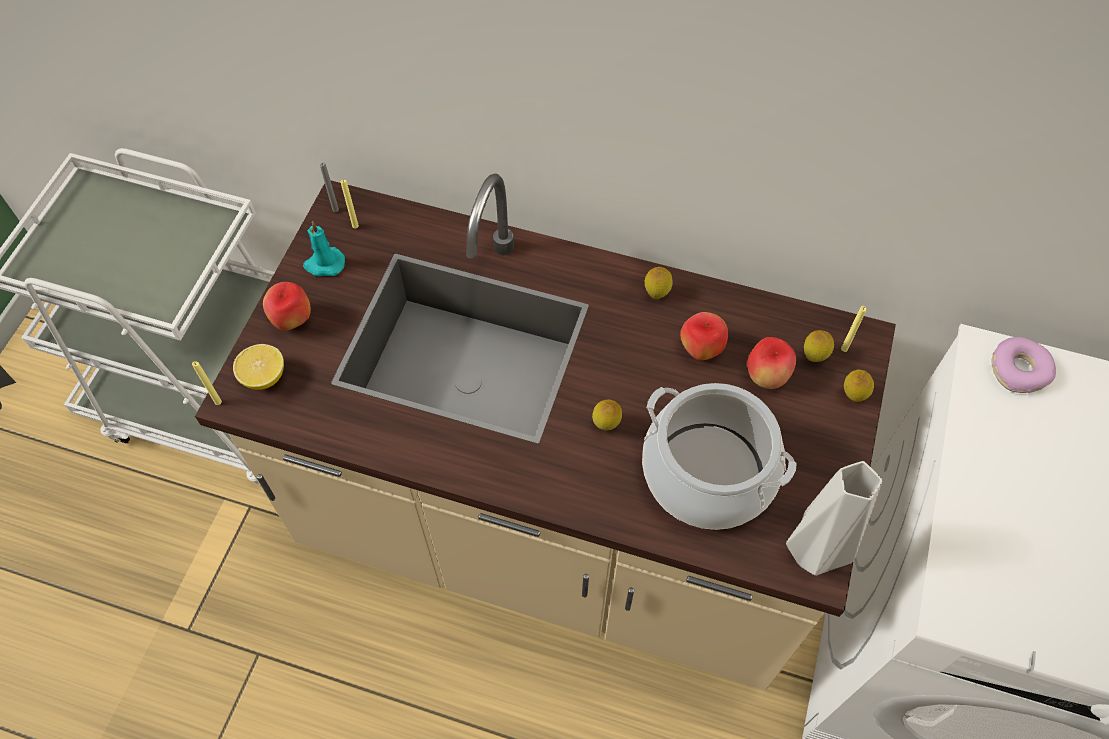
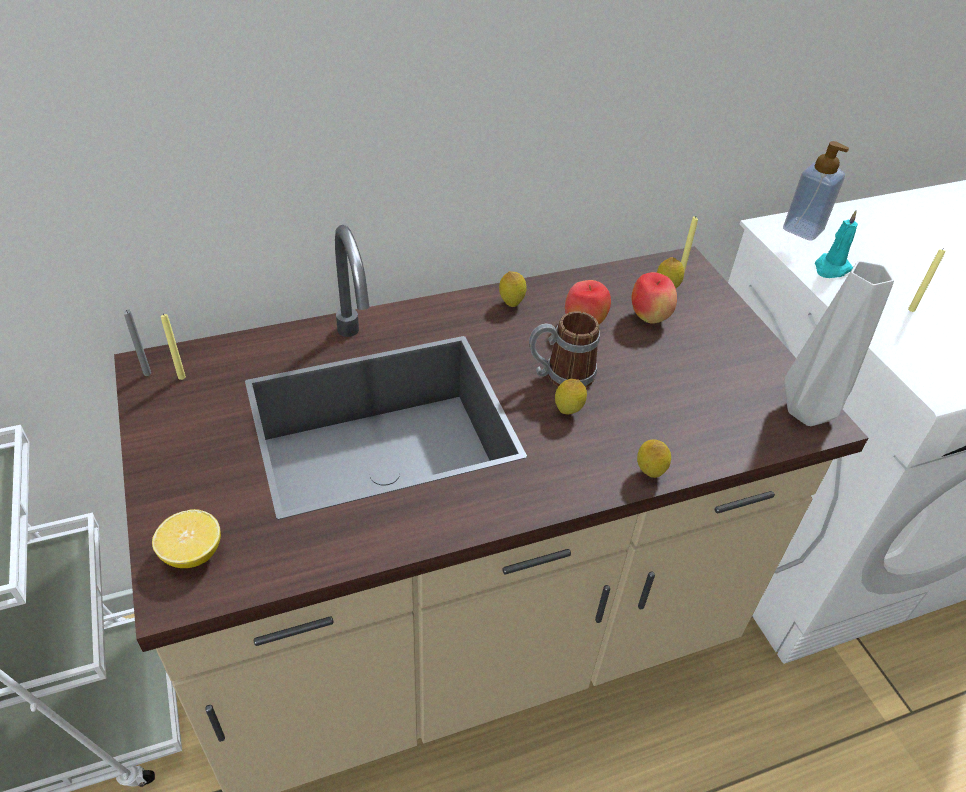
camera: 40 degrees left, 15 degrees down
(218, 402) = (156, 607): yellow candle -> yellow candle (911, 309)
(292, 320) = (181, 486): apple -> none
(324, 264) = (175, 422): turquoise candle -> turquoise candle (831, 268)
(632, 387) = (560, 375): none -> mug
(708, 473) = (680, 402): cooking pot -> none
(853, 395) = (718, 300): lemon -> lemon (649, 473)
(1018, 370) = (803, 229): donut -> soap dispenser

